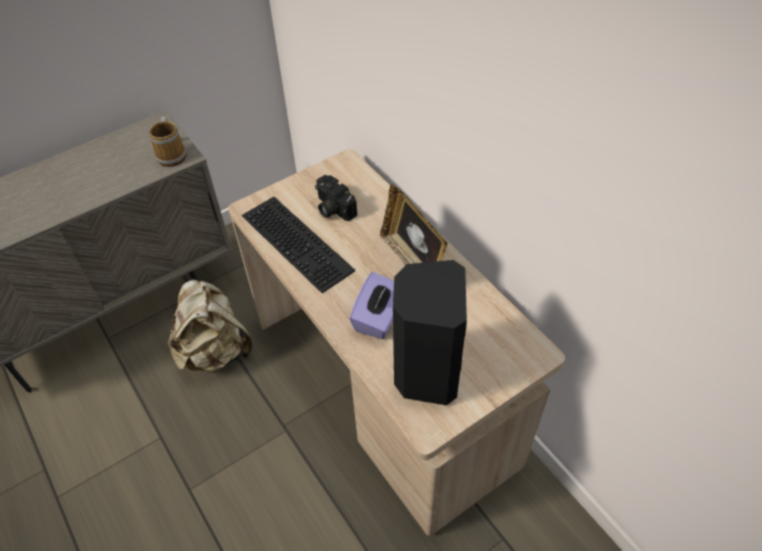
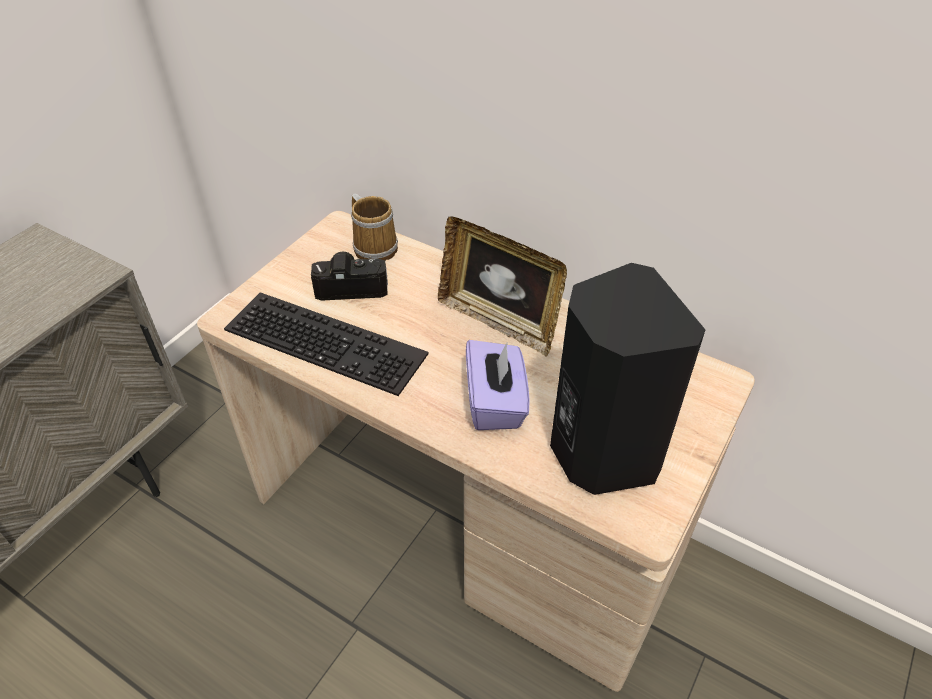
camera: 25 degrees left, 5 degrees down
(172, 155) = (75, 276): mug -> mug (375, 246)
(215, 351) = (205, 557): beige backpack -> none
(332, 208) = (352, 285): camera -> camera turned 150 degrees clockwise

